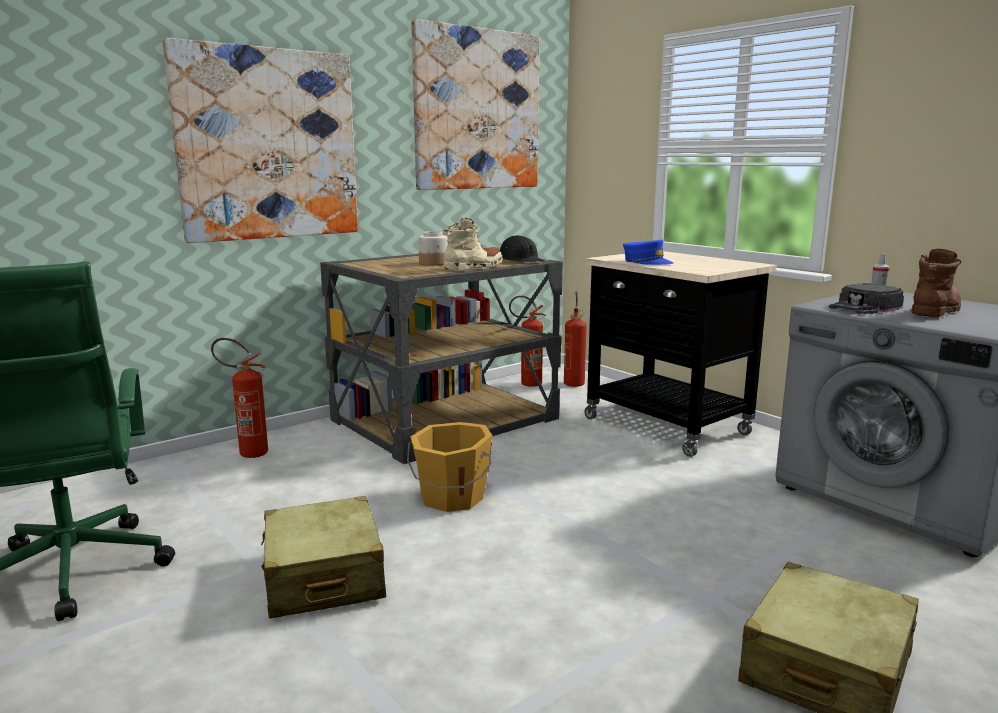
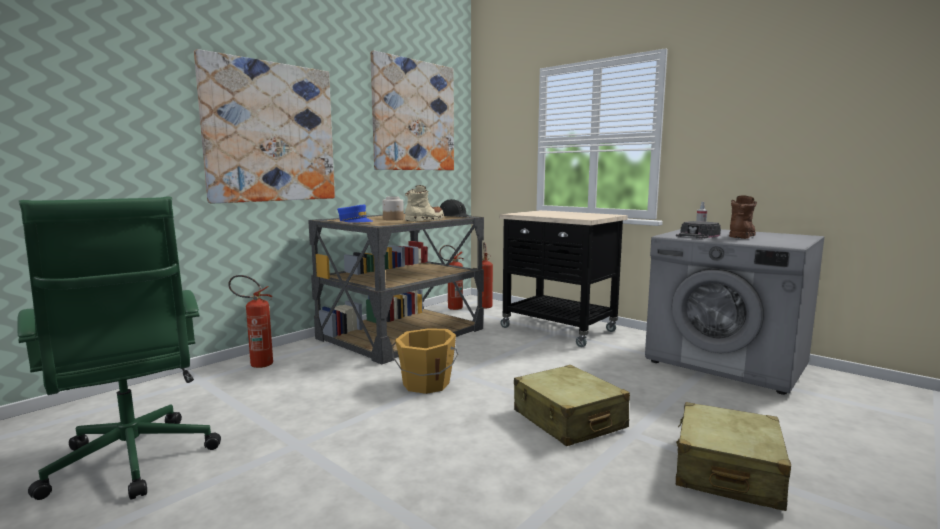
camera: 10 degrees left, 5 degrees down
(323, 577) = (347, 445): beige suitcase -> beige suitcase (568, 420)
(647, 262) = (543, 215): blue cap -> blue cap (355, 221)

